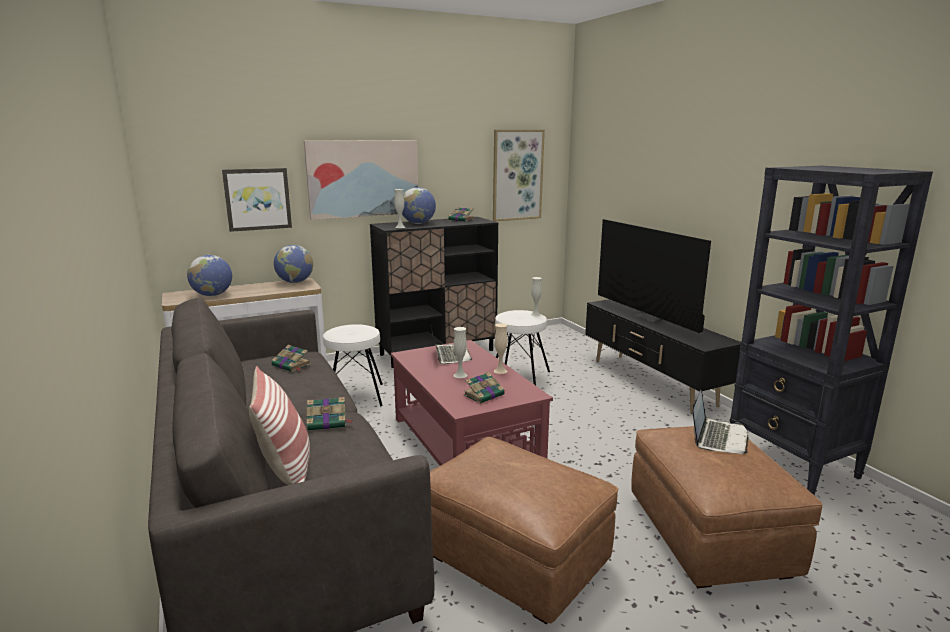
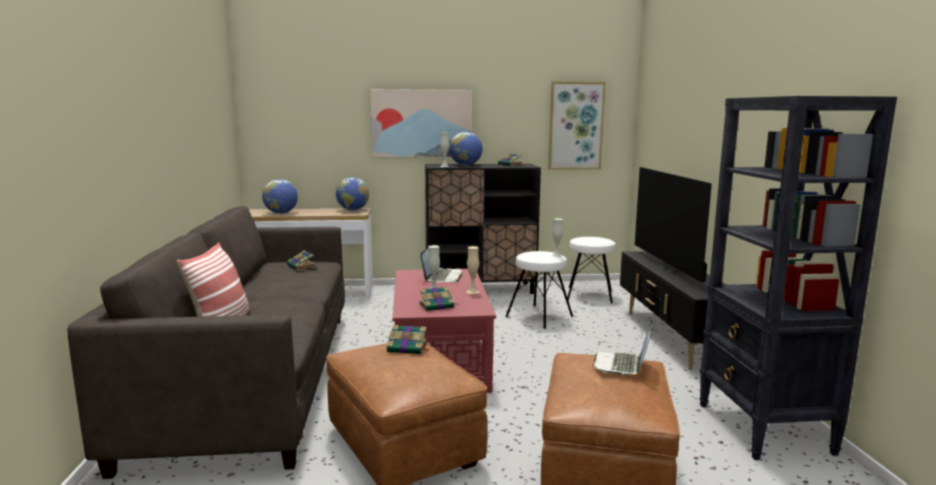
camera: 20 degrees right, 5 degrees down
(257, 199) = (329, 137): picture -> none
(328, 422) = (282, 302): book -> book (408, 348)
(355, 396) = (381, 312): white stool -> white stool (589, 295)
(718, 438) = (622, 365): laptop -> laptop turned 150 degrees clockwise

